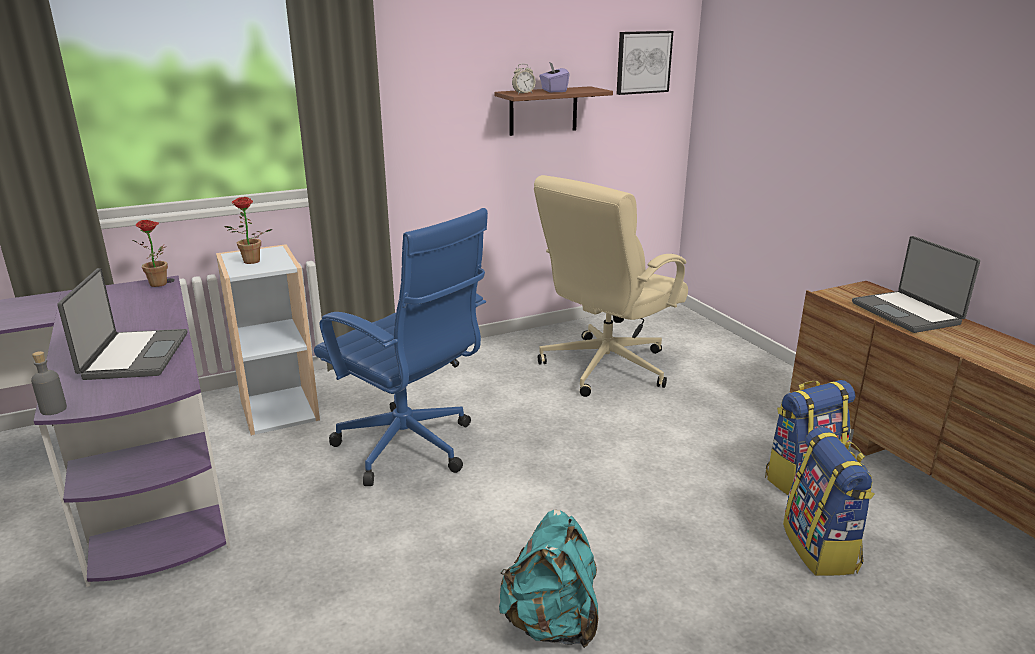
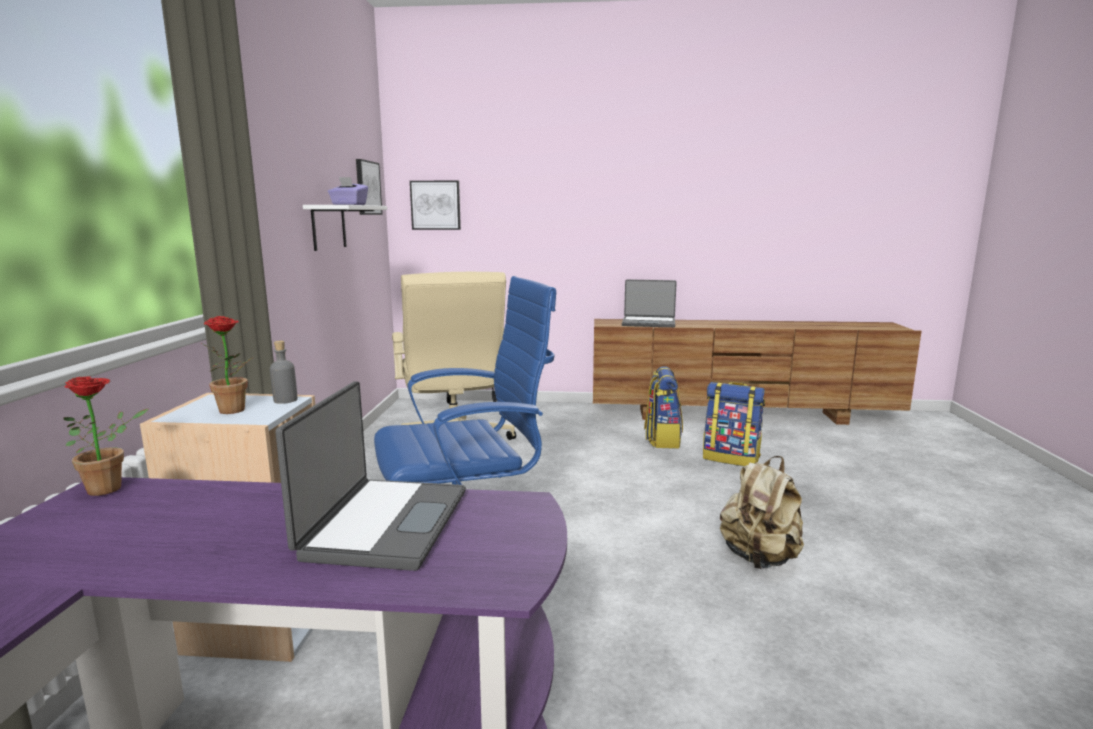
camera: 60 degrees left, 10 degrees down
(53, 409) = (507, 591): grey bottle -> grey bottle (285, 400)
(133, 356) = (383, 523): laptop -> laptop turned 75 degrees clockwise
(523, 93) = (340, 204): alarm clock -> none
(543, 111) = (328, 227): brown shelf -> white shelf
(552, 623) = (759, 558): turquoise backpack -> beige backpack
(733, 84) = (435, 205): none -> picture

